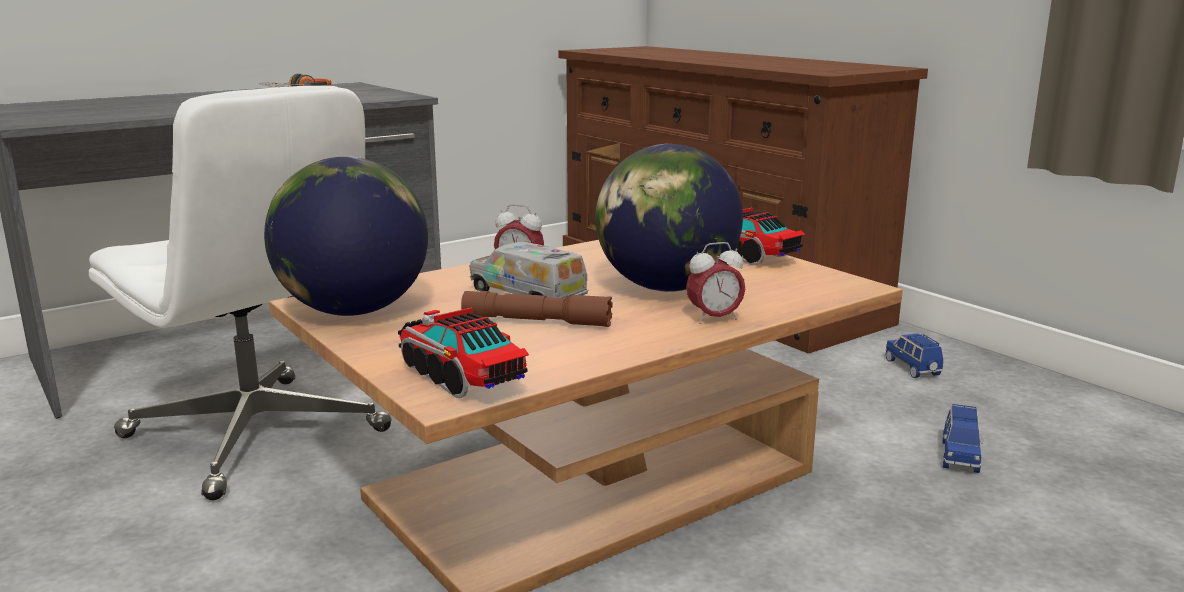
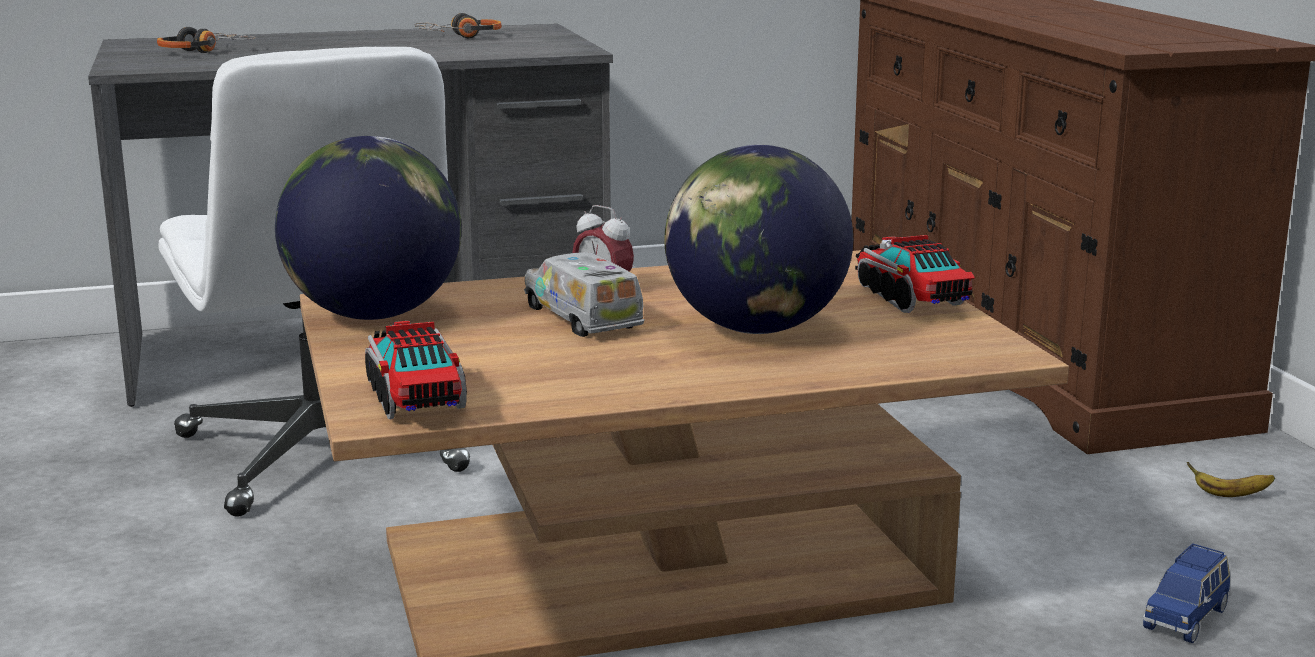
camera: 20 degrees right, 0 degrees up
(88, 109) = (202, 51): none -> headphones
(536, 321) = (558, 350): brown flashlight -> none
(714, 319) = (768, 372): alarm clock -> none
(912, 368) = (1230, 495): blue toy car -> banana

